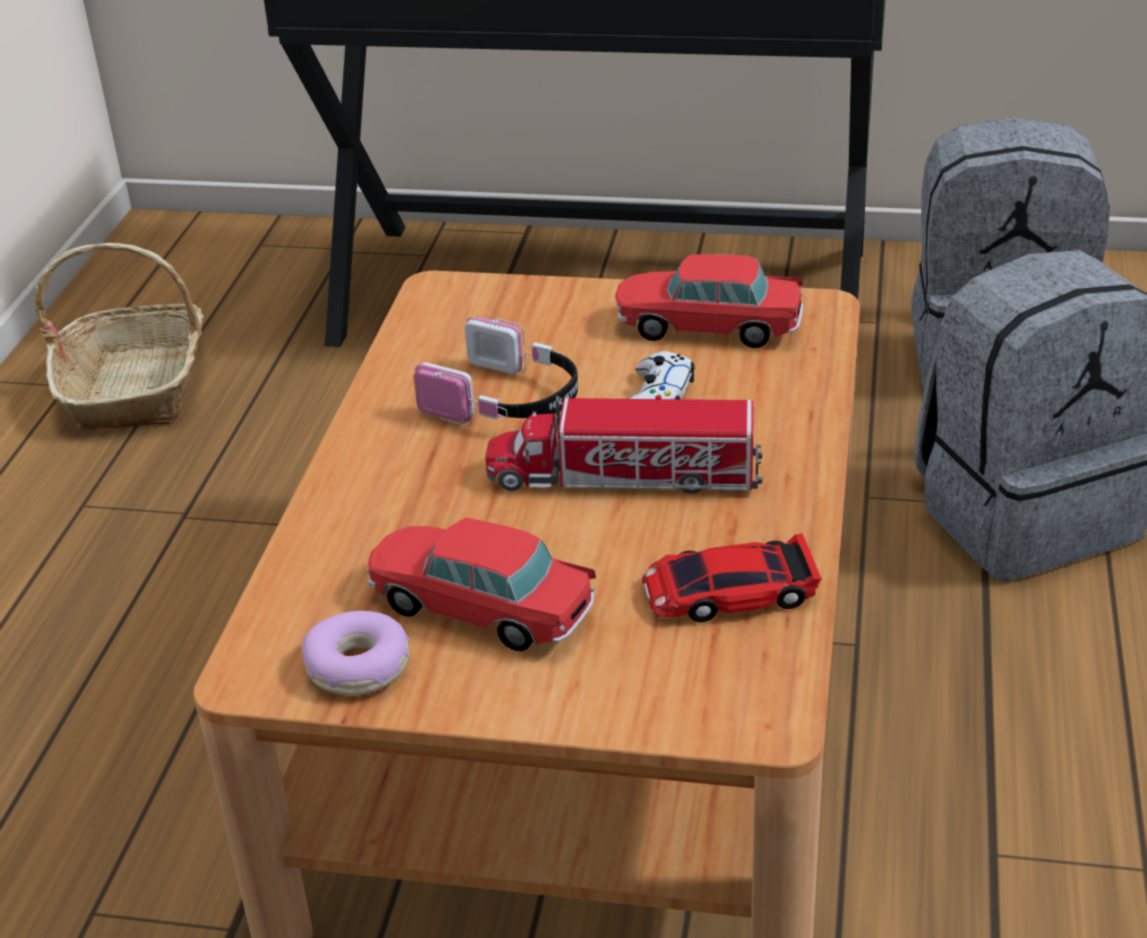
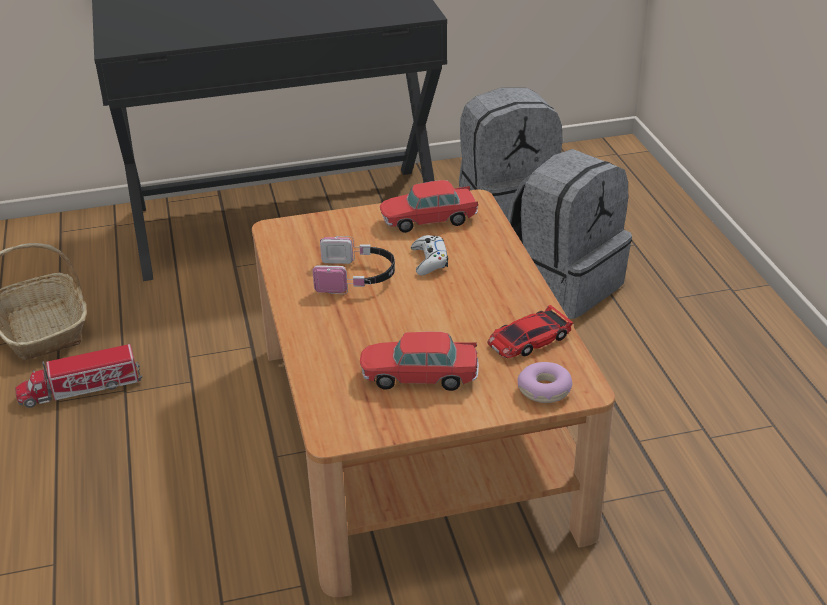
camera: 25 degrees left, 0 degrees up
(358, 667) = (382, 418): donut -> donut (544, 390)
(624, 477) = (442, 300): toy truck -> toy truck (81, 389)

